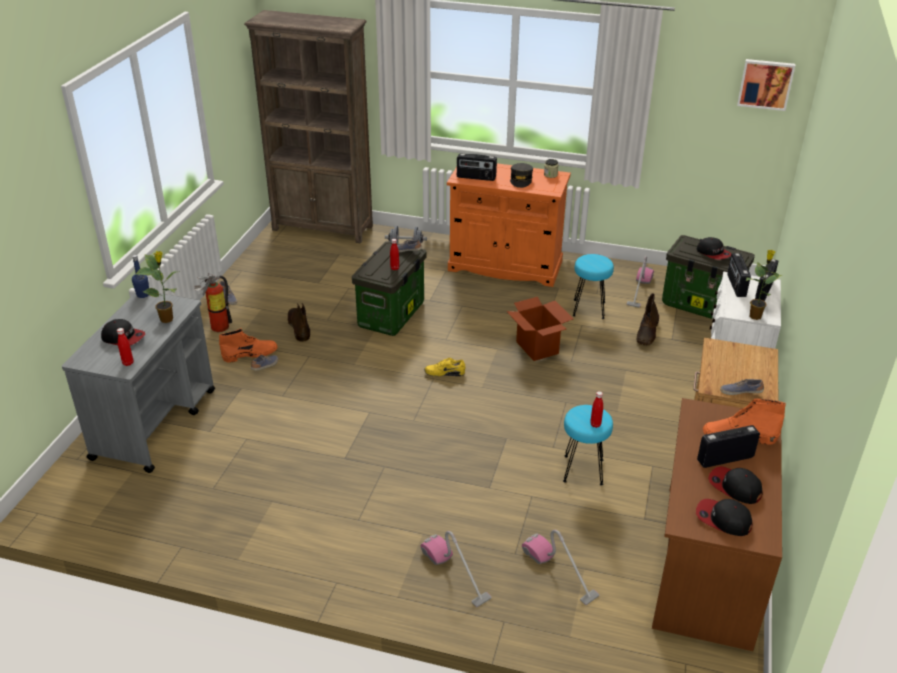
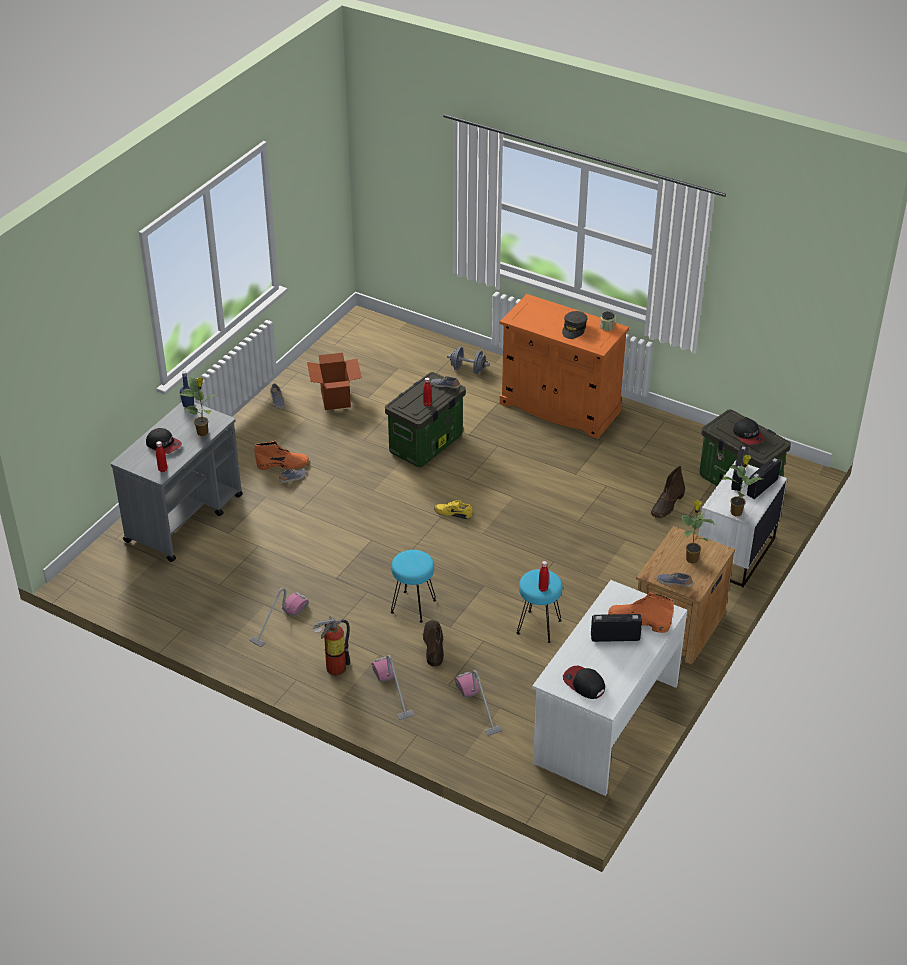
camera: 15 degrees right, 5 degrees up
(217, 327) = (260, 431): fire extinguisher -> fire extinguisher (333, 667)
(299, 327) = (335, 443): brown boot -> brown boot (433, 645)
(323, 228) = (392, 333): brown bookcase -> none
(476, 177) = (530, 320): radio -> none
(537, 348) = (552, 502): cardboard box -> cardboard box (335, 399)
(589, 309) = (622, 469): turquoise stool -> turquoise stool (413, 607)
(639, 290) = (685, 456): vacuum cleaner -> vacuum cleaner (279, 622)
(705, 562) = (604, 722): brown desk -> white desk
(734, 487) = (608, 661): cap -> none
(742, 365) = (691, 558): none -> potted plant
(765, 84) = (816, 277): picture -> none

